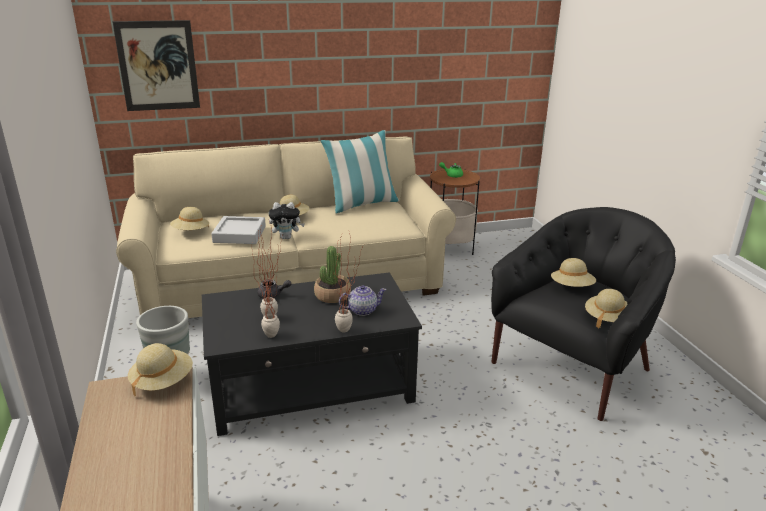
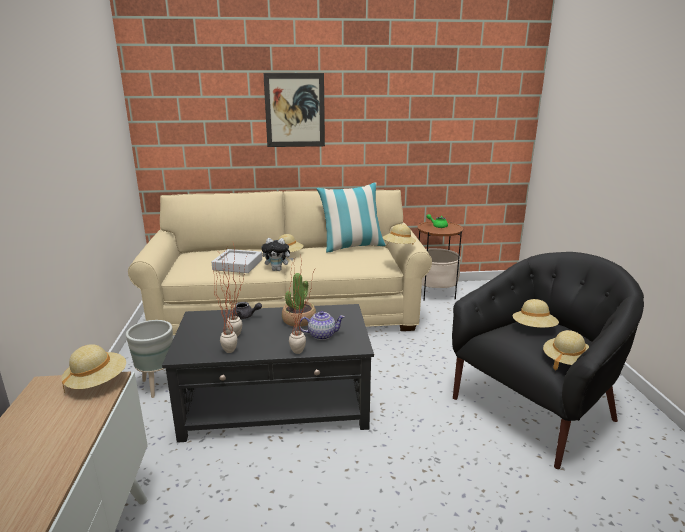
camera: 10 degrees right, 5 degrees down
(158, 66) = (187, 123): picture -> picture (295, 110)
(191, 232) = (198, 261): beige hat -> beige hat (399, 247)

